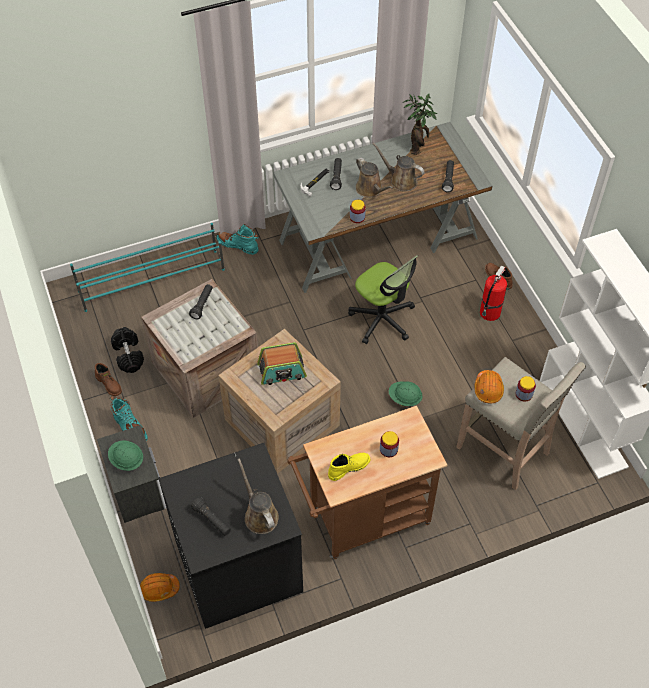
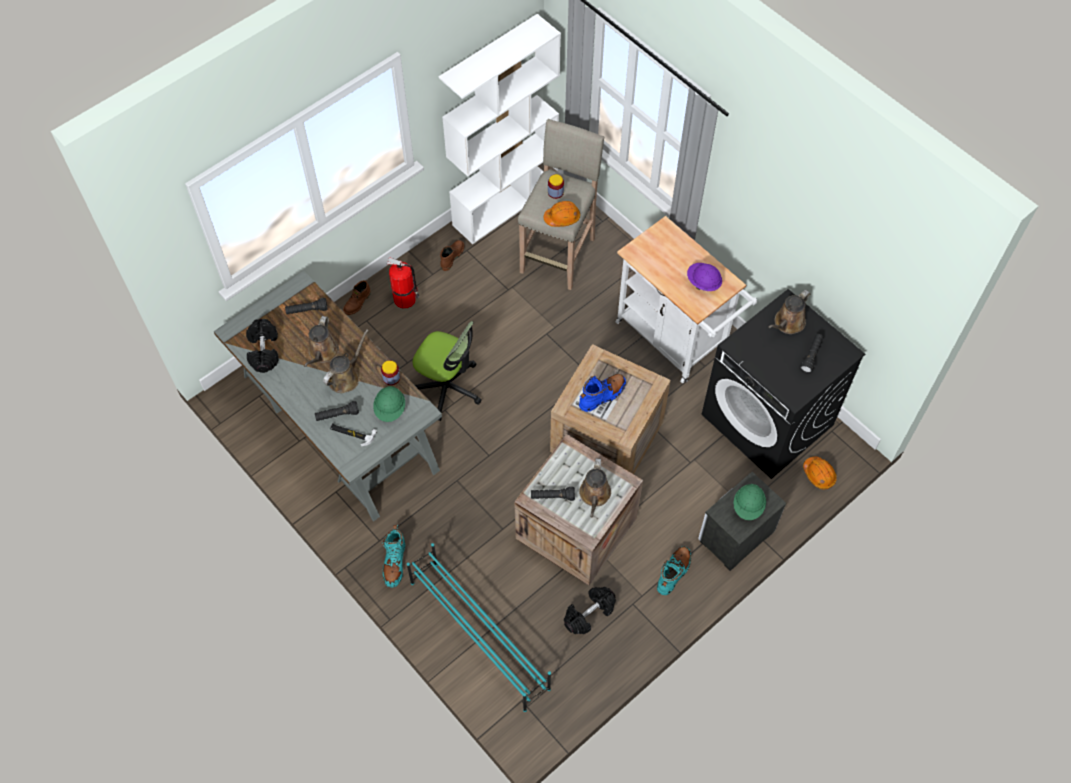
camera: 110 degrees left, 5 degrees up
(109, 384) = (632, 617): brown boot -> brown boot (451, 256)
(188, 333) = (594, 495): none -> brown watering can
(282, 371) = (602, 395): radio -> blue boot
(348, 467) = (703, 282): yellow boot -> purple hard hat
(362, 519) = (675, 340): brown cart -> white cart
(382, 319) = (448, 388): office chair -> office chair turned 90 degrees clockwise
(388, 449) = (671, 259): jar -> none
(404, 398) = (535, 343): green hard hat -> green hard hat (390, 409)
(418, 146) = (264, 351): potted plant -> black dumbbell

